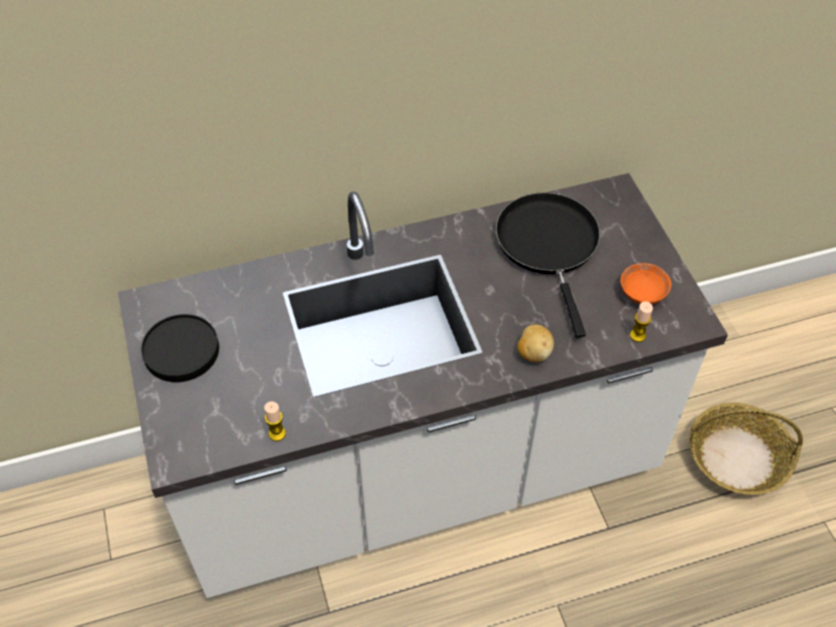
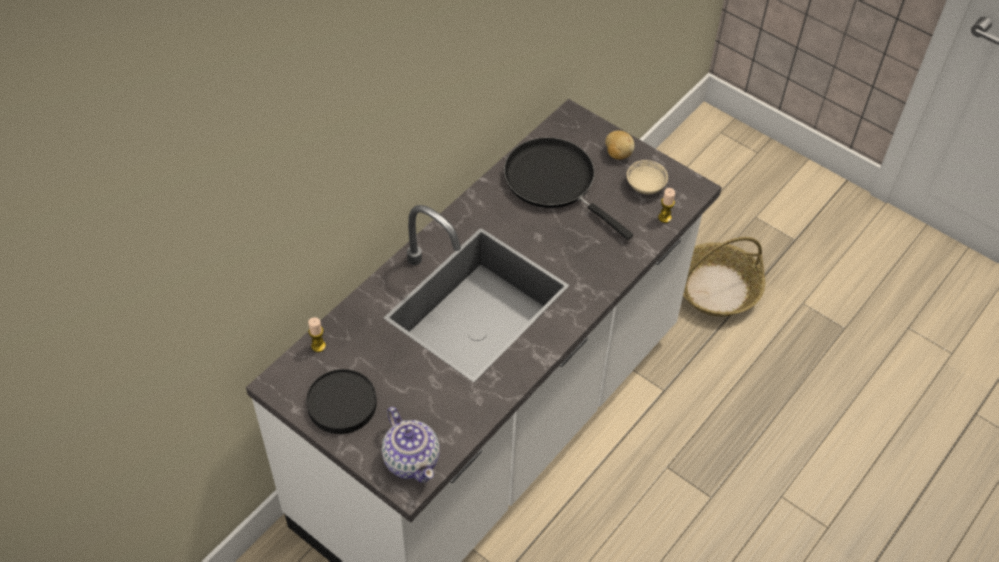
camera: 35 degrees left, 0 degrees up
(197, 437) = (411, 459): none -> teapot
(277, 433) = (470, 423): candle -> candle (318, 346)
(533, 353) = (604, 266): potato -> potato (617, 154)
(642, 293) = (645, 185): orange bowl -> beige bowl

